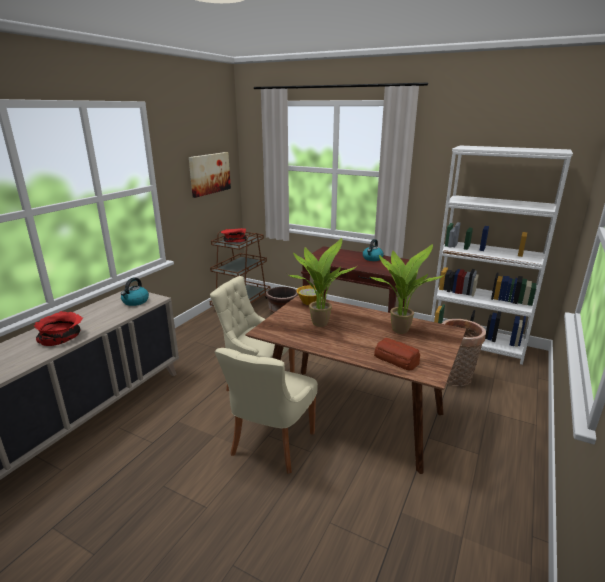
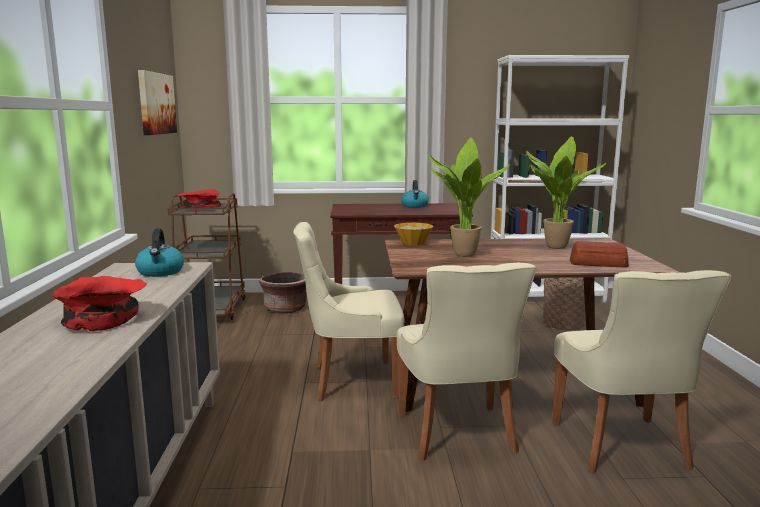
camera: 30 degrees left, 10 degrees down
(360, 499) = (622, 447): none -> beige chair

